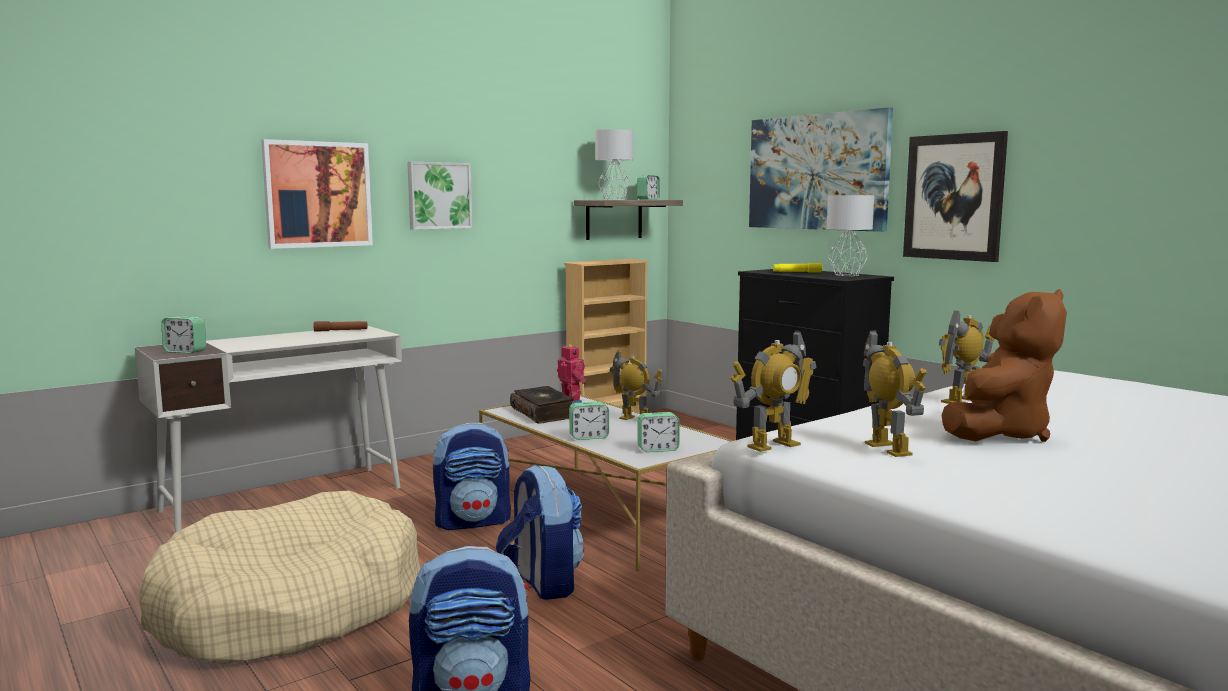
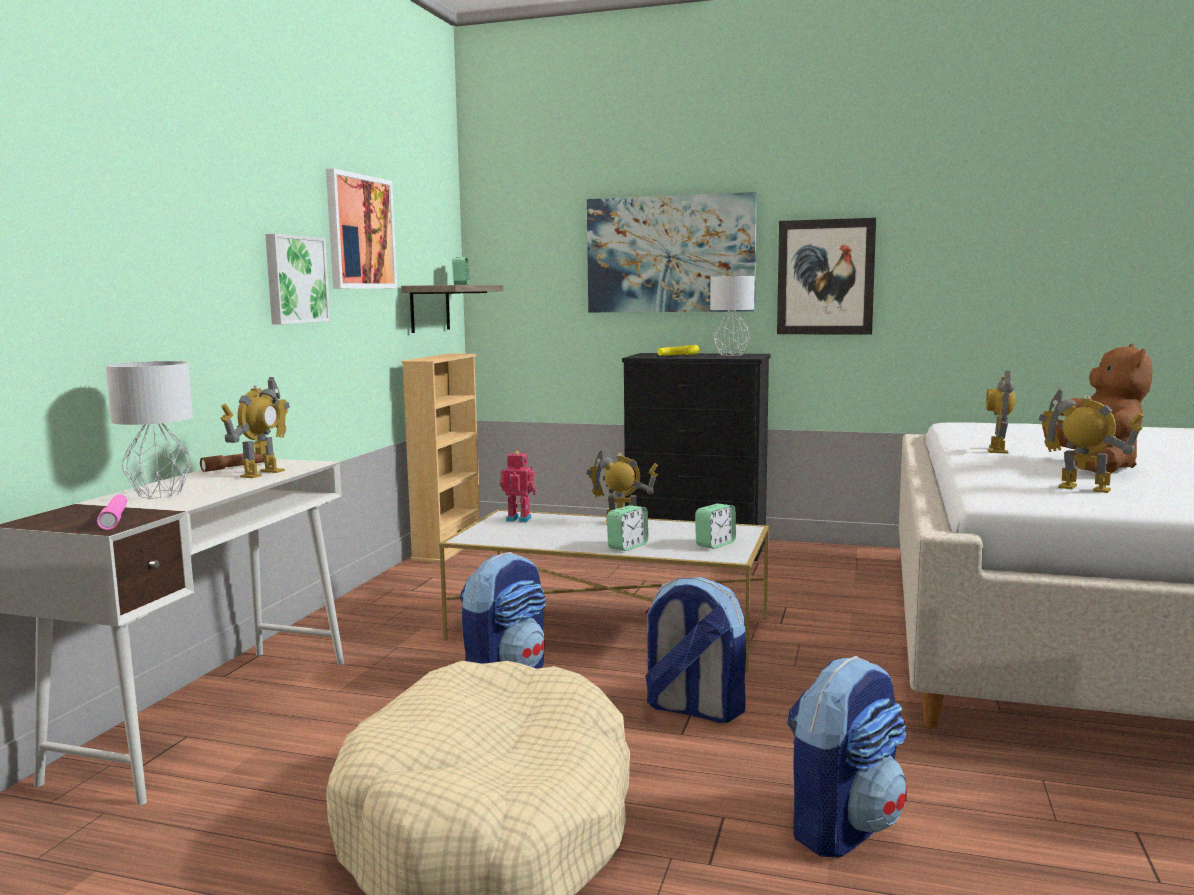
camera: 35 degrees left, 0 degrees up
(185, 351) = (114, 519): alarm clock -> pink flashlight
(318, 194) = (182, 277): picture -> picture (360, 232)
(543, 413) = (520, 534): book -> none
(614, 199) = (448, 284): grey table lamp -> grey table lamp (159, 494)
(773, 445) = (1016, 500): toy robot -> toy robot (261, 473)

